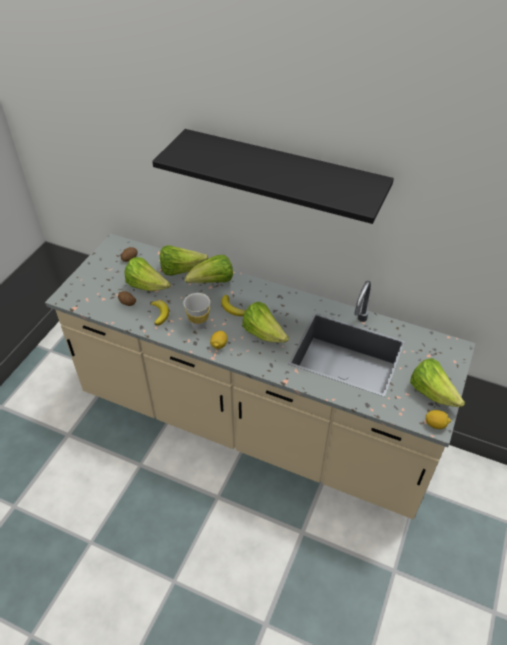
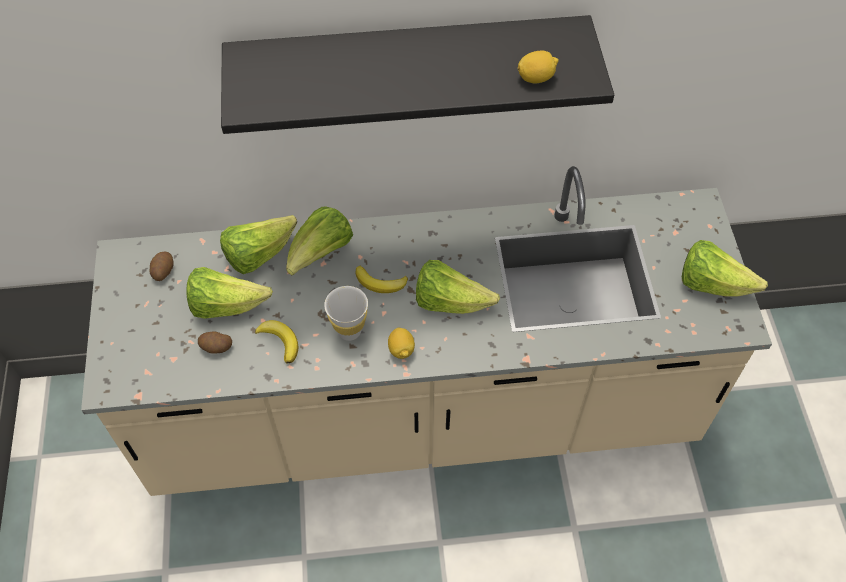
camera: 30 degrees left, 10 degrees up
(435, 424) = (742, 326): lemon -> lemon (536, 78)

